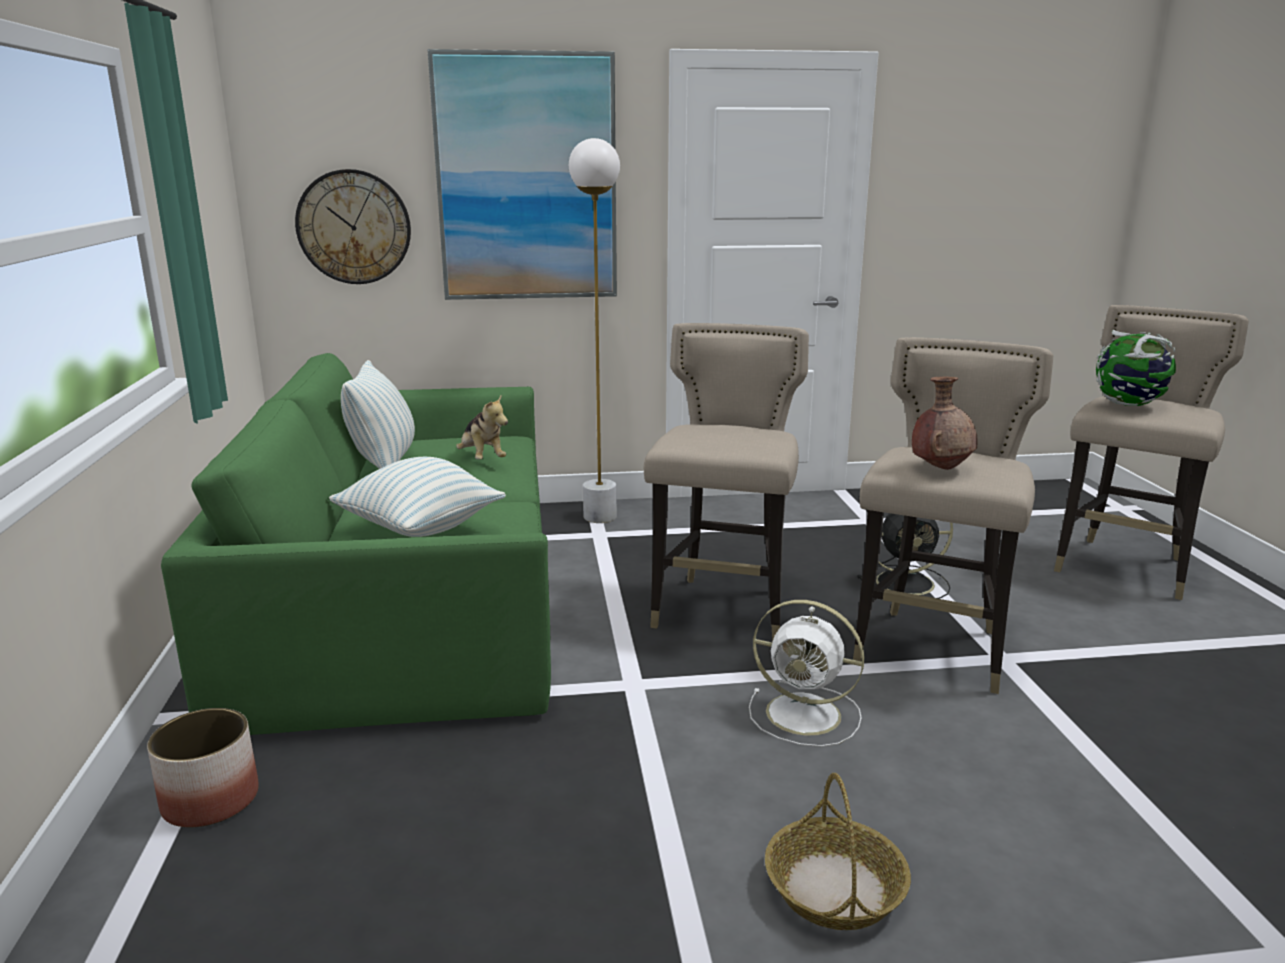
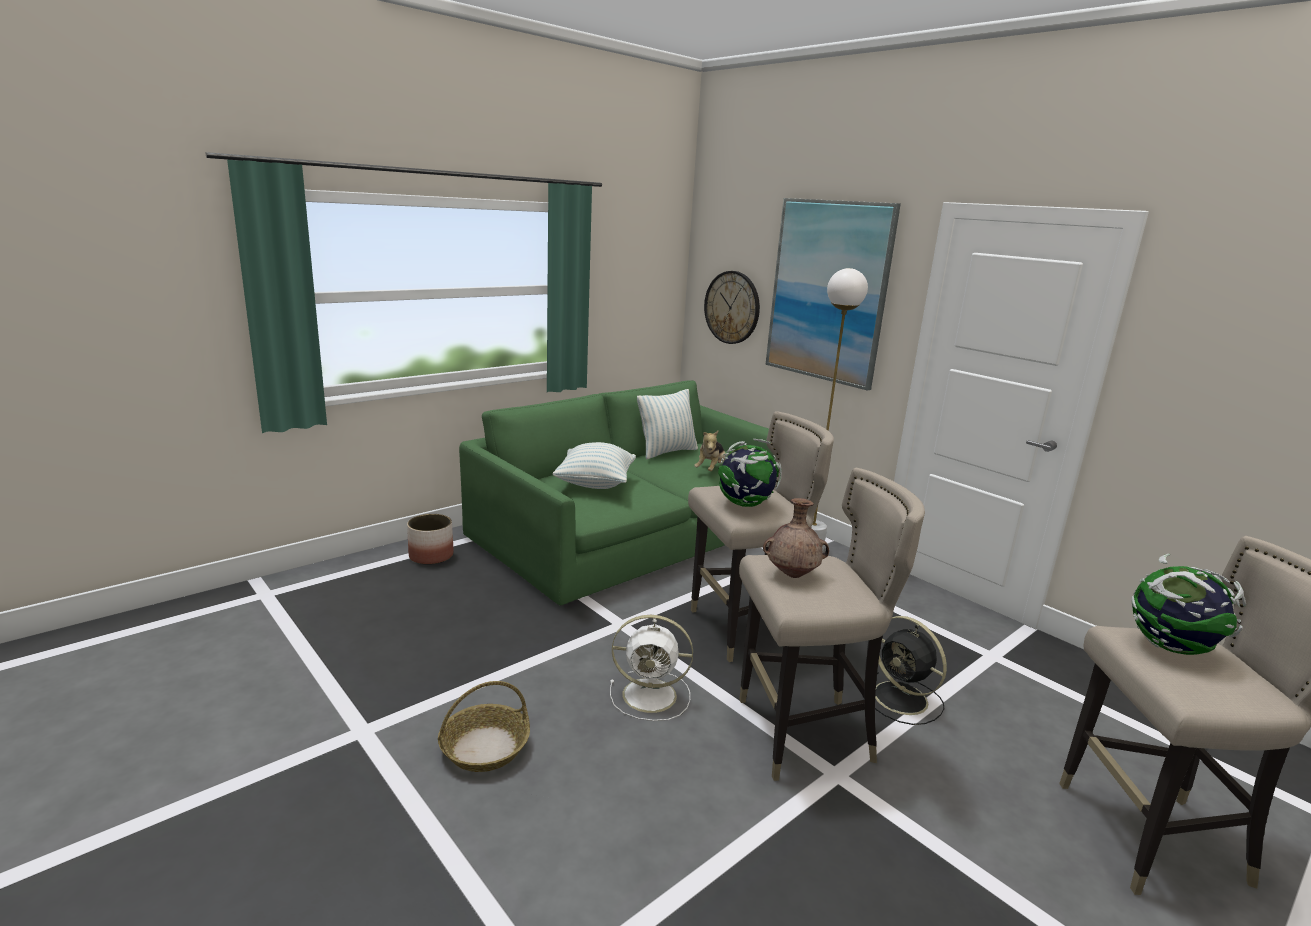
camera: 55 degrees right, 0 degrees up
(742, 442) = (745, 505): none -> globe
(807, 715) = (652, 695): white fan -> white fan turned 75 degrees counterclockwise

